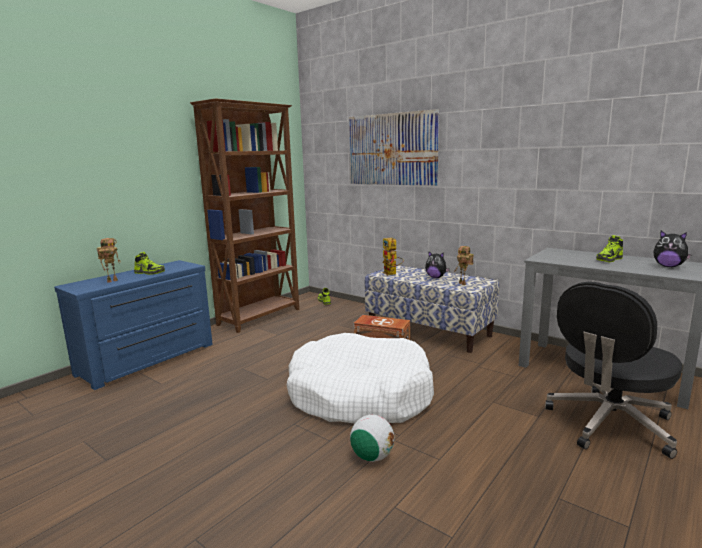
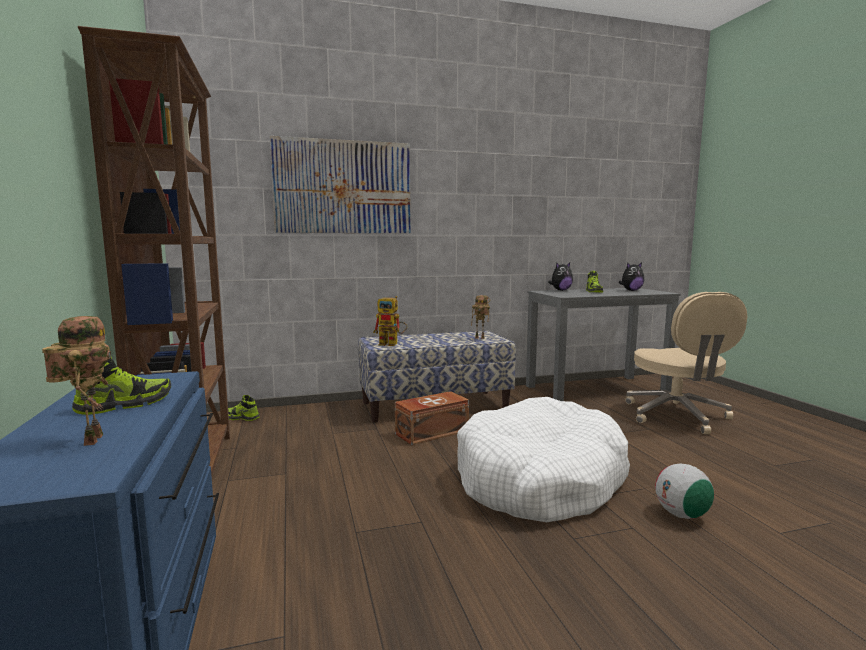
camera: 55 degrees left, 5 degrees down
(436, 277) = (440, 338): plush toy -> plush toy (560, 290)
(609, 424) = (677, 416): black office chair -> beige office chair

